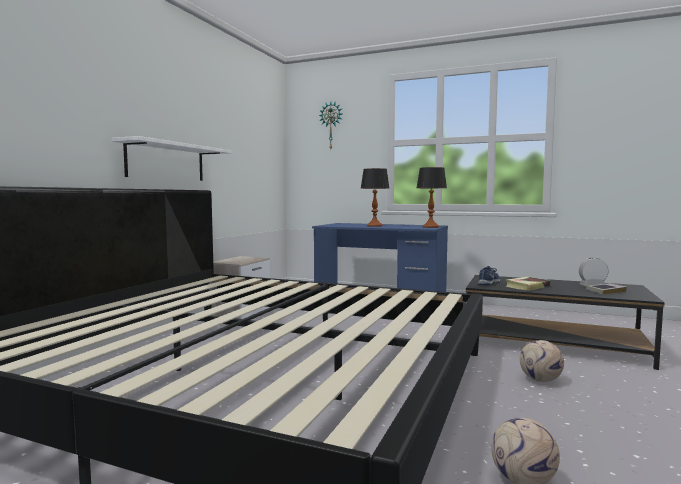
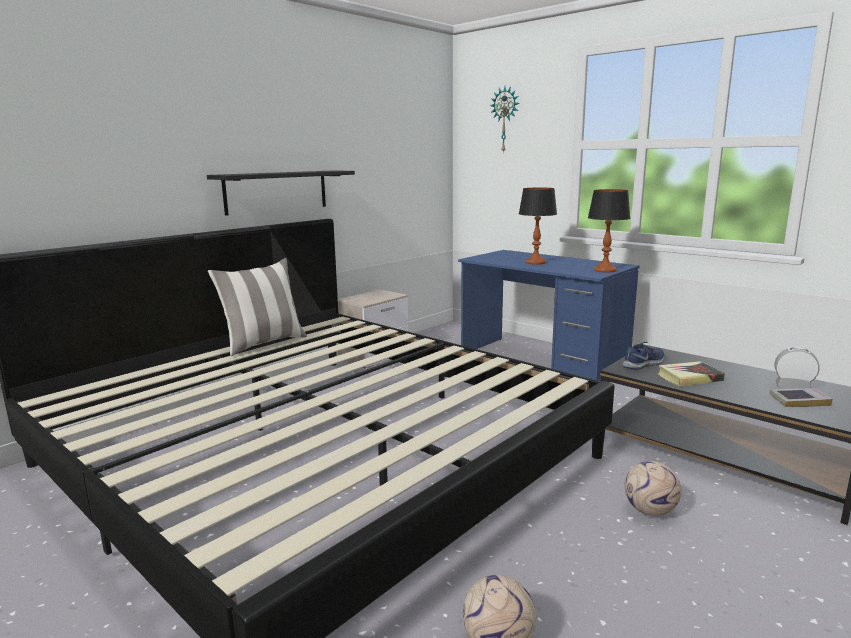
camera: 20 degrees right, 10 degrees up
(165, 294) = (263, 343): none -> pillow
(166, 162) = (277, 191): white shelf -> black shelf

